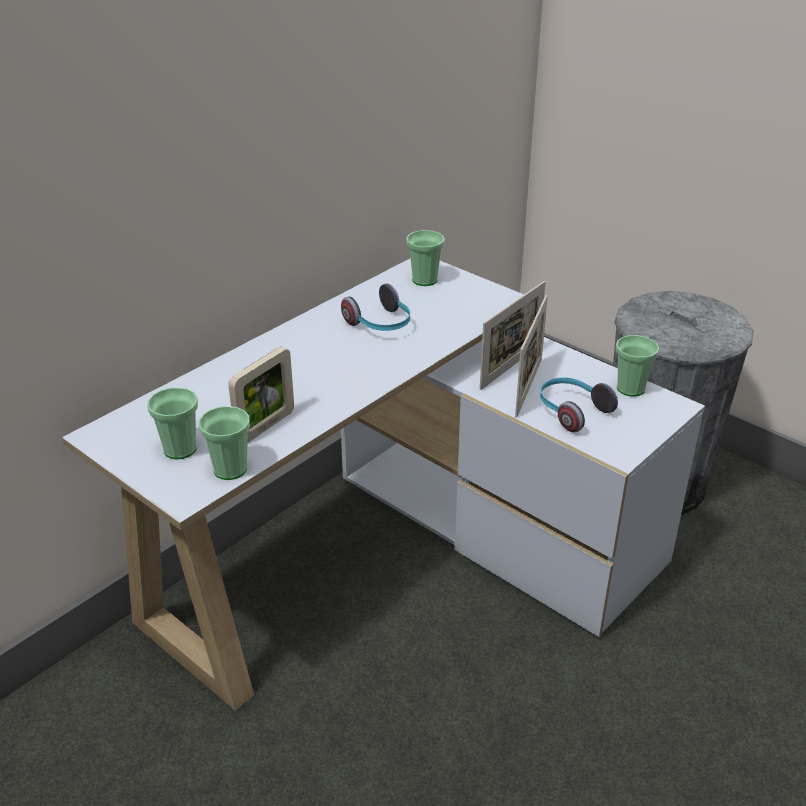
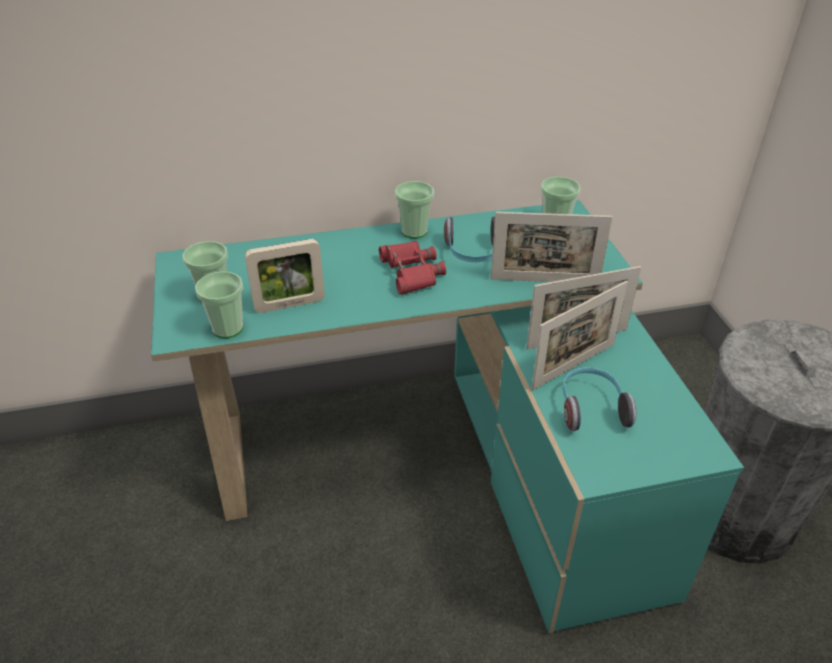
camera: 35 degrees right, 5 degrees up
(345, 359) = (411, 272): none -> red binoculars
(398, 553) = (445, 461): white desk -> turquoise desk
(463, 325) = (544, 281): none -> picture frame
(630, 388) = (677, 412): cup -> cup (414, 231)

